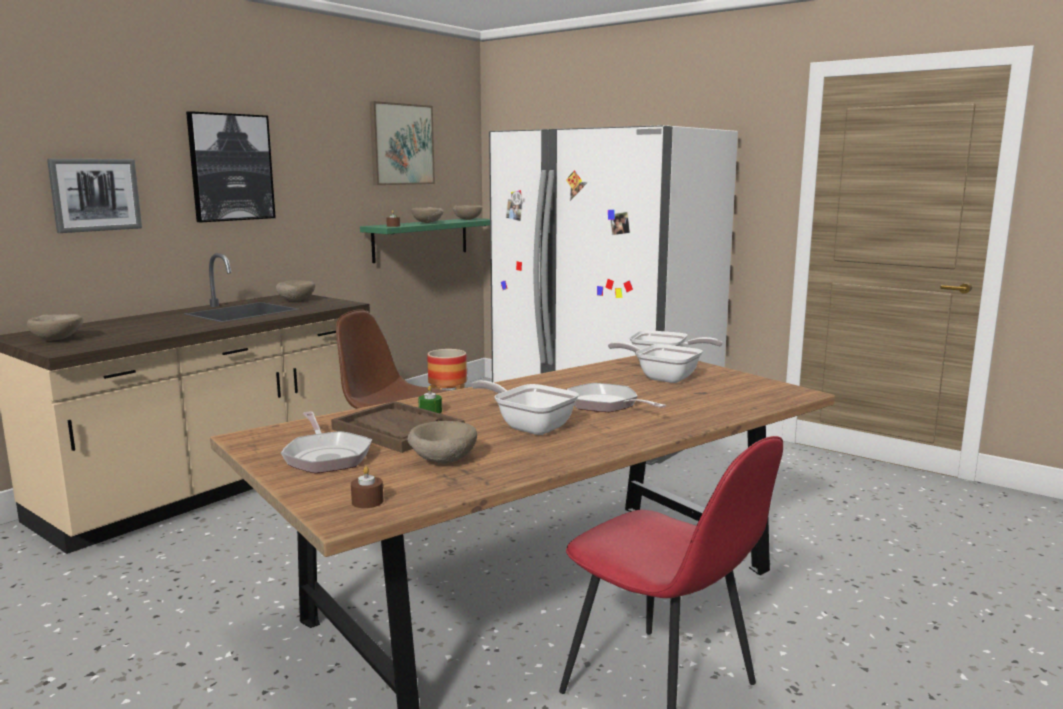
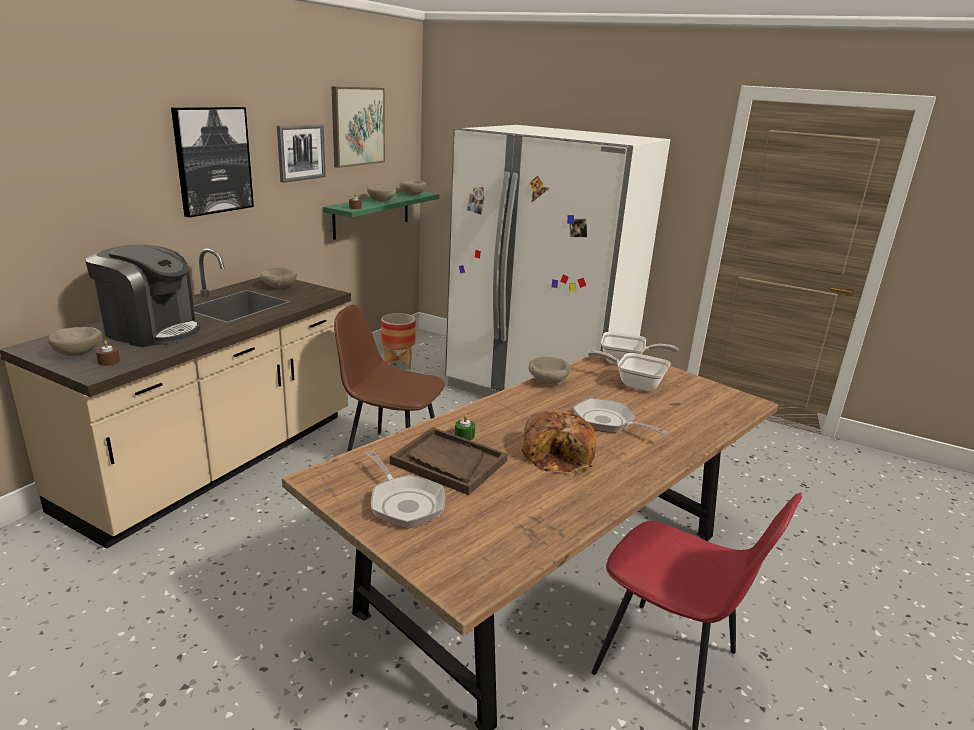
camera: 10 degrees left, 10 degrees up
(95, 195) = (91, 198): picture -> picture (300, 152)
(141, 326) = (151, 331): none -> coffee machine
(367, 501) = (473, 566): brown candle -> brown candle (109, 361)
(441, 461) = (508, 505): beige bowl -> beige bowl (547, 382)
(529, 426) = (559, 454): frying pan -> bread

